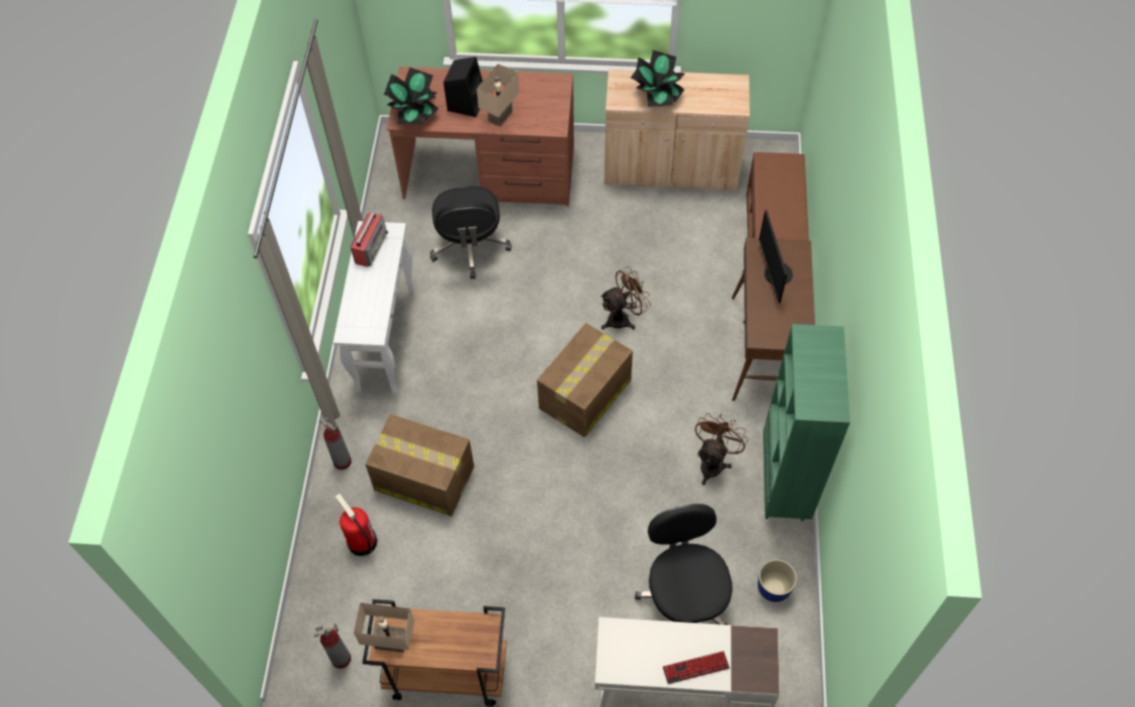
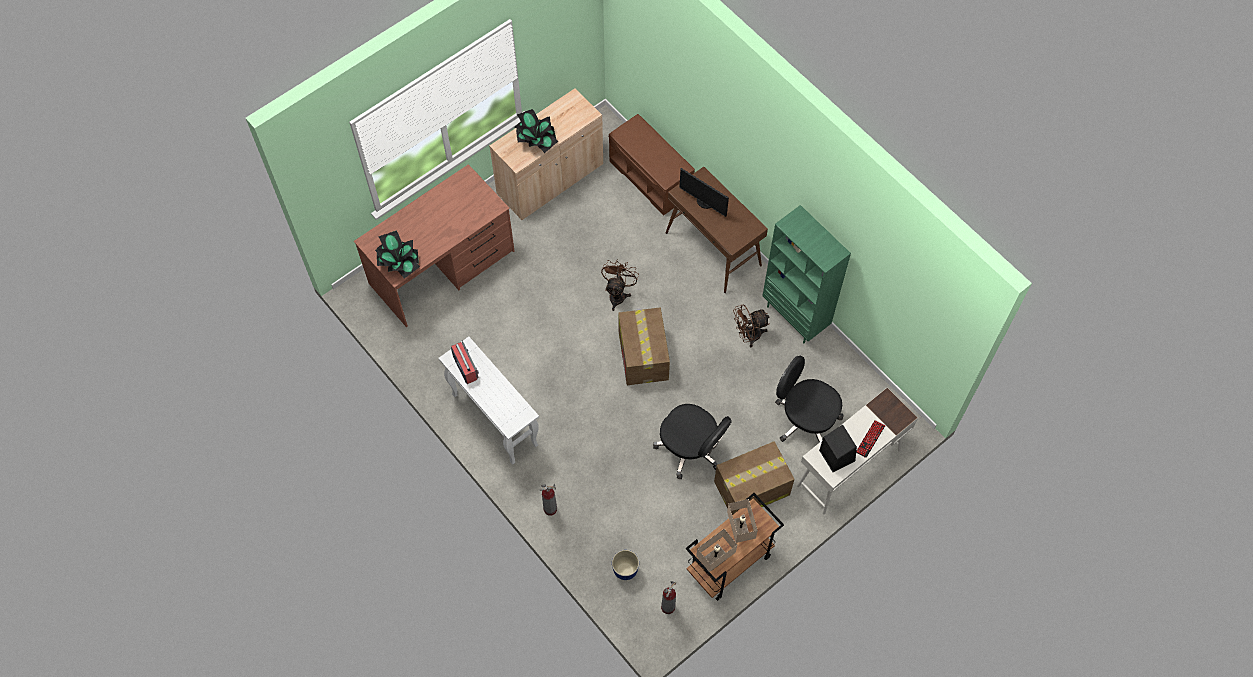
camera: 45 degrees left, 5 degrees up
(361, 542) = (610, 540): fire extinguisher -> none
(423, 478) = (605, 478): cardboard box -> cardboard box (751, 488)
(466, 102) = (424, 232): black speaker -> black speaker (836, 455)
(470, 246) = (482, 323): black office chair -> black office chair (690, 449)
(501, 117) = (456, 225): beige table lamp -> beige table lamp (741, 531)
(713, 462) = (748, 335): brown fan -> brown fan turned 90 degrees counterclockwise
(772, 588) = (842, 377): planter -> planter (625, 570)

